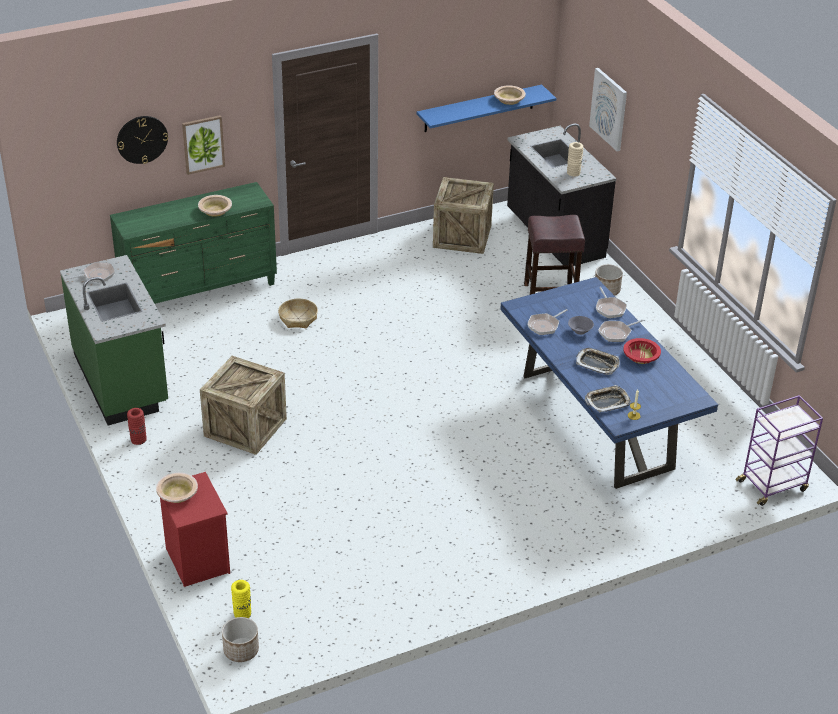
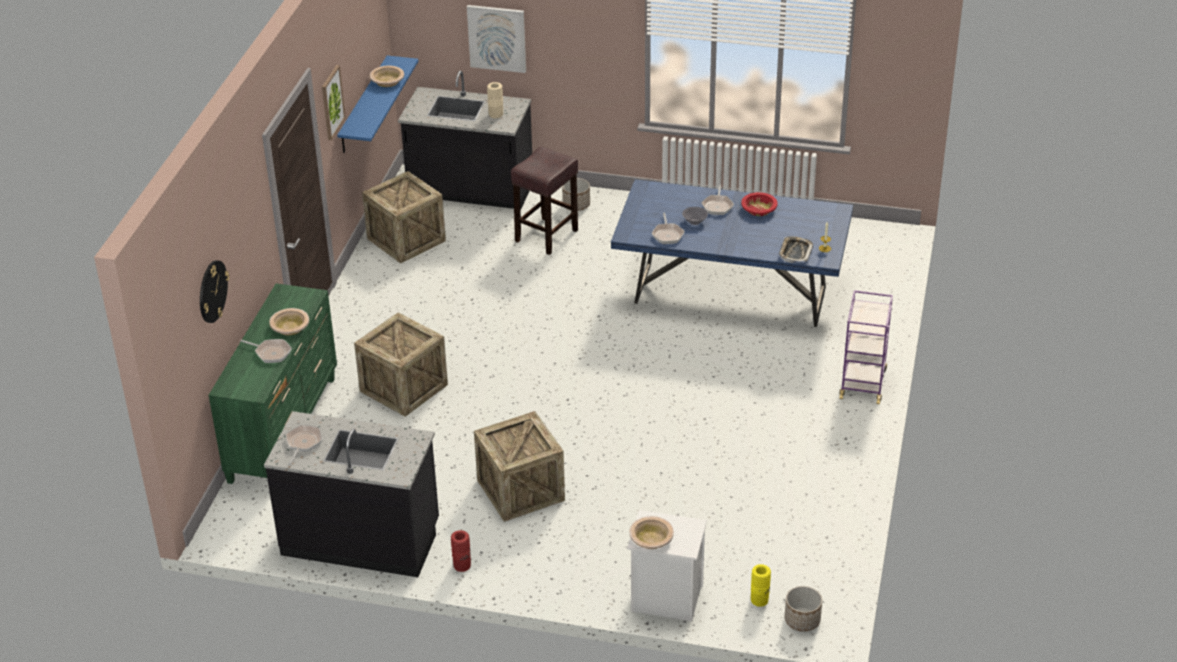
camera: 50 degrees left, 0 degrees up
(122, 380) = (361, 539): green counter -> black counter
(196, 560) = (664, 599): red nightstand -> white nightstand
(203, 144) = (243, 267): picture -> picture (332, 102)
(298, 318) = (403, 388): basket -> crate
(597, 364) = (744, 234): tray -> none
(609, 308) = (683, 193): frying pan -> frying pan (271, 353)
(773, 485) = (889, 252): purple cart -> purple cart (862, 383)

